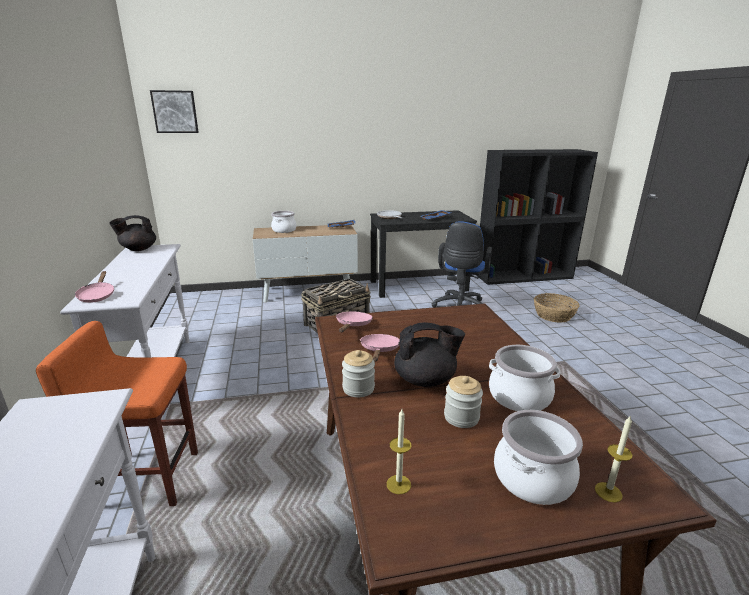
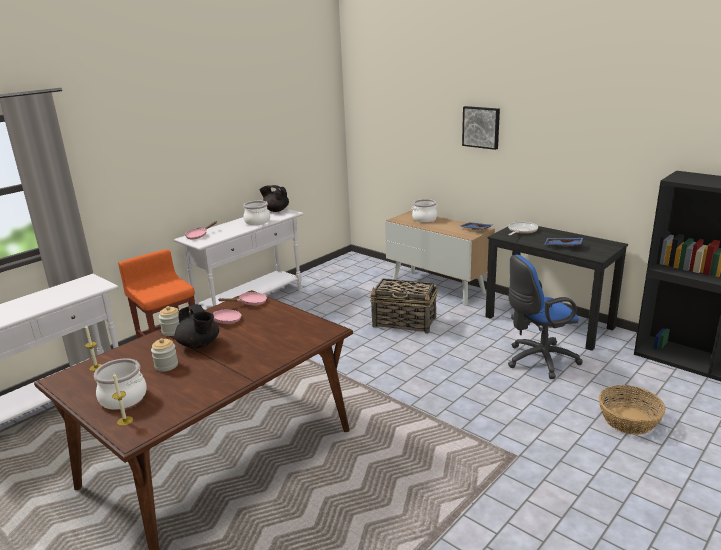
camera: 55 degrees right, 0 degrees up
(175, 111) = (365, 98): picture -> picture (481, 127)
(519, 396) = (206, 376): cooking pot -> cooking pot (257, 222)

